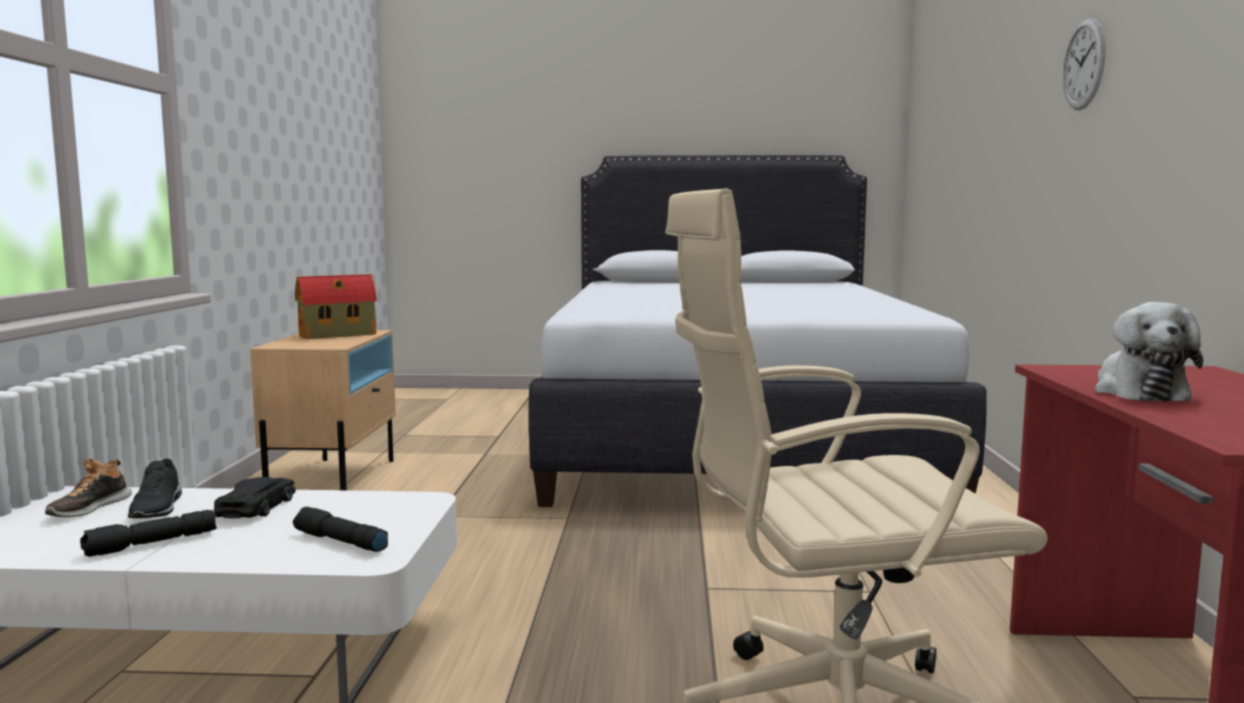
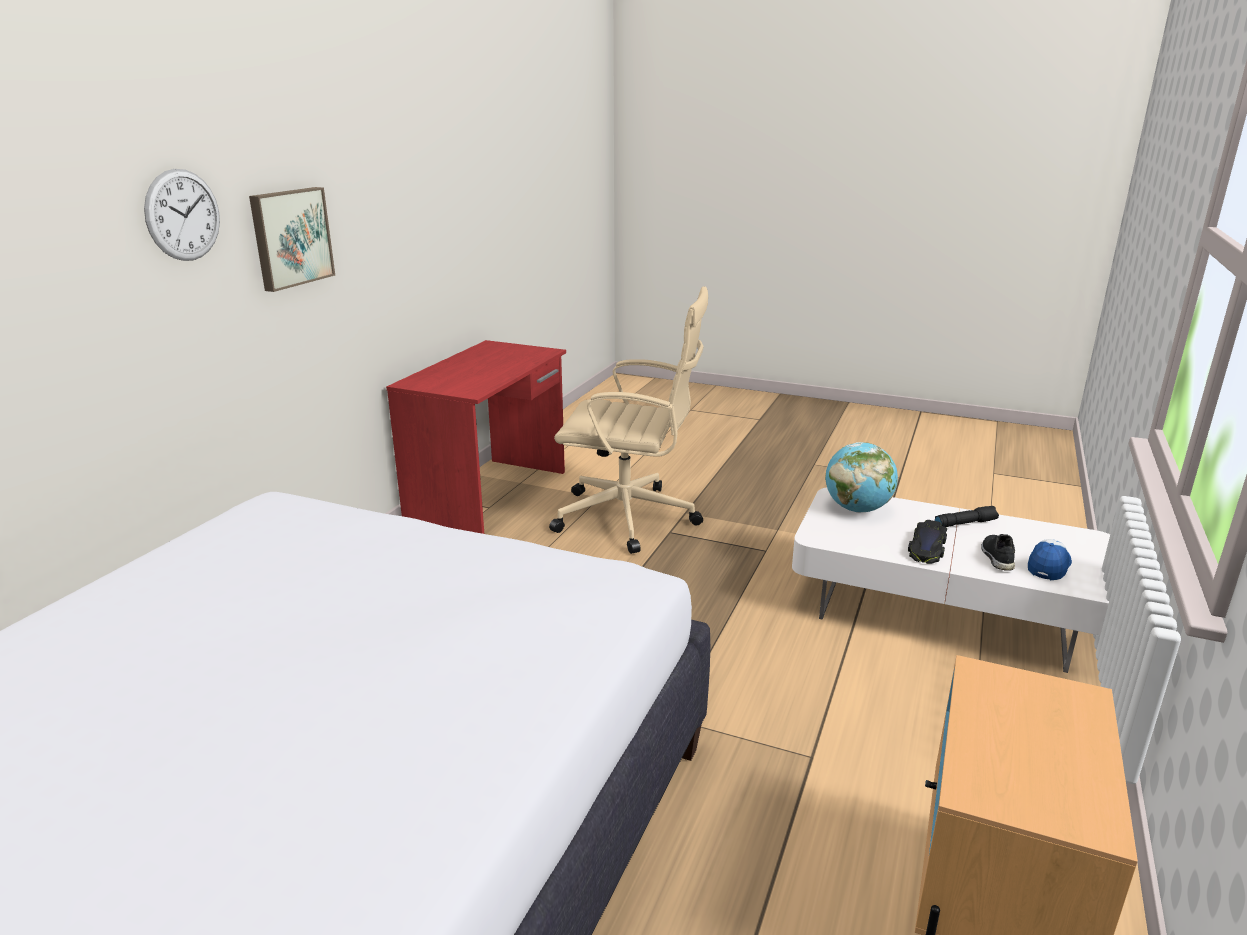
camera: 160 degrees left, 15 degrees up
(88, 508) = (1049, 566): shoe -> cap
(339, 334) = (1026, 771): toy house -> none
(339, 542) = (857, 509): black flashlight -> globe
(1138, 391) = (496, 373): plush toy -> none
(1154, 88) = (290, 237): none -> picture

